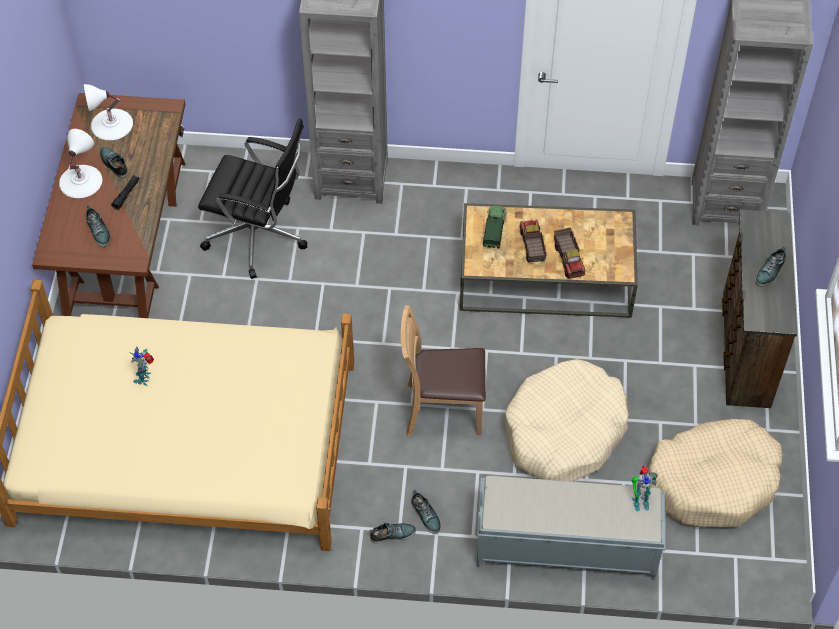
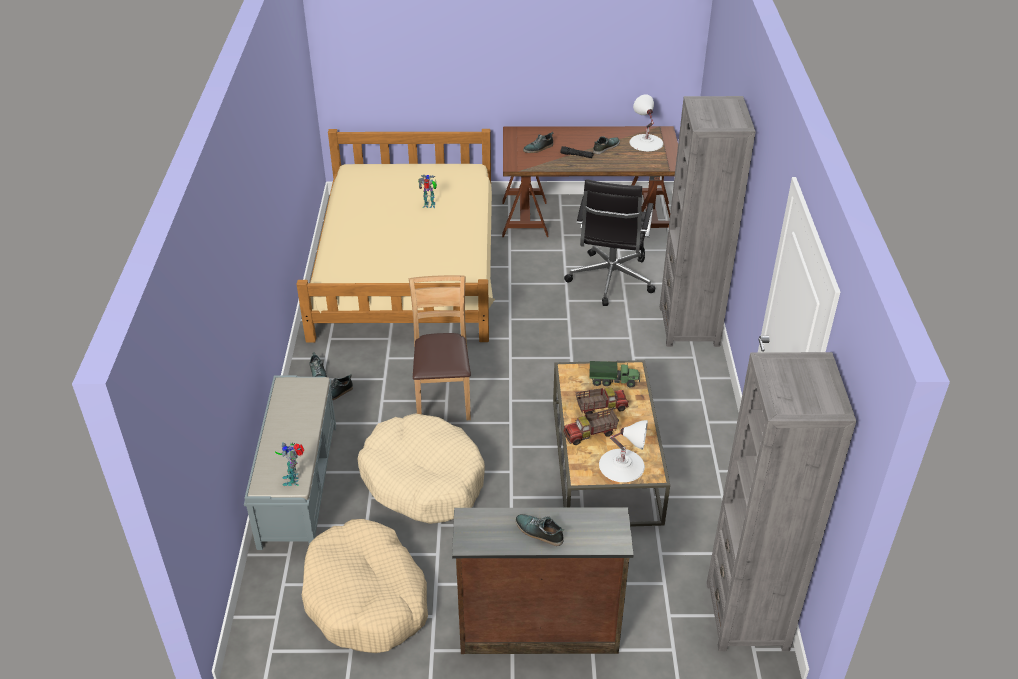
camera: 85 degrees right, 15 degrees down
(80, 181) = (585, 136): white table lamp -> white table lamp (622, 465)

